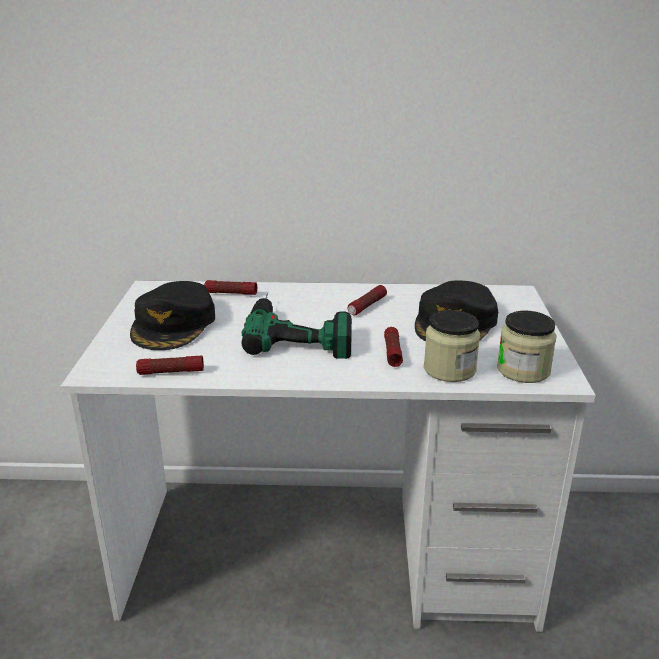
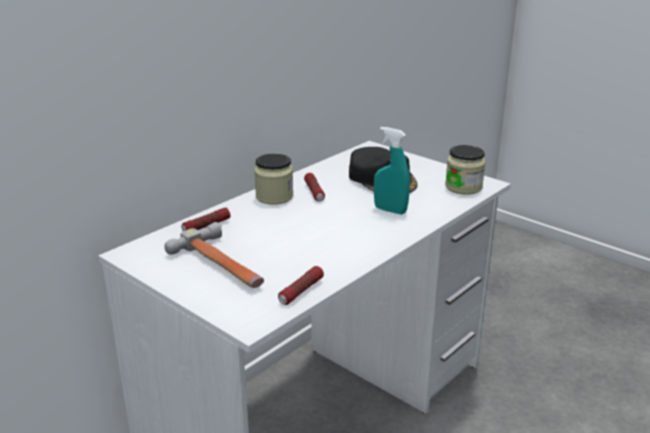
camera: 50 degrees left, 0 degrees up
(174, 325) = (222, 265): black cap -> hammer
(299, 329) = (310, 225): power drill -> none
(392, 352) = (390, 210): flashlight -> turquoise spray bottle
(449, 369) = (434, 204): jar -> jar (274, 197)

